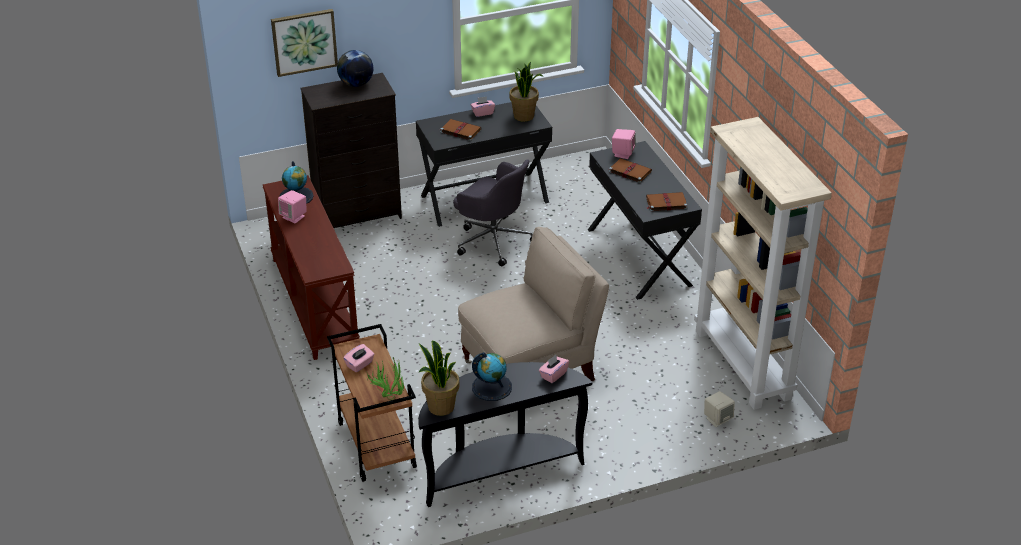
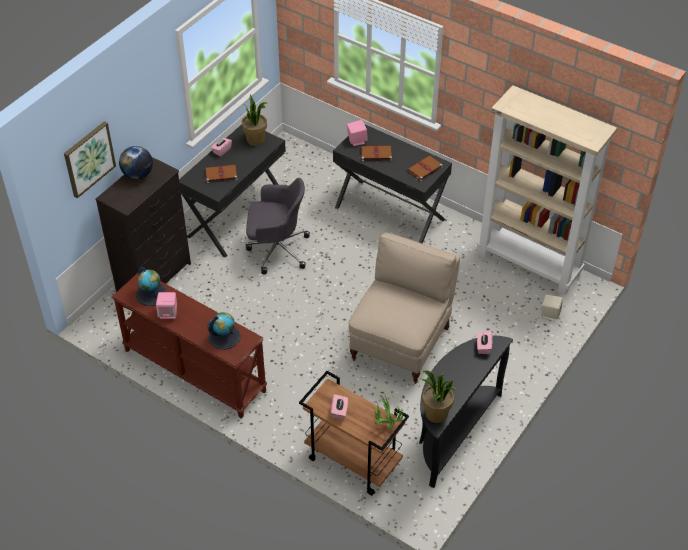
camera: 35 degrees left, 10 degrees up
(492, 387) = (454, 379): globe -> globe (224, 337)

